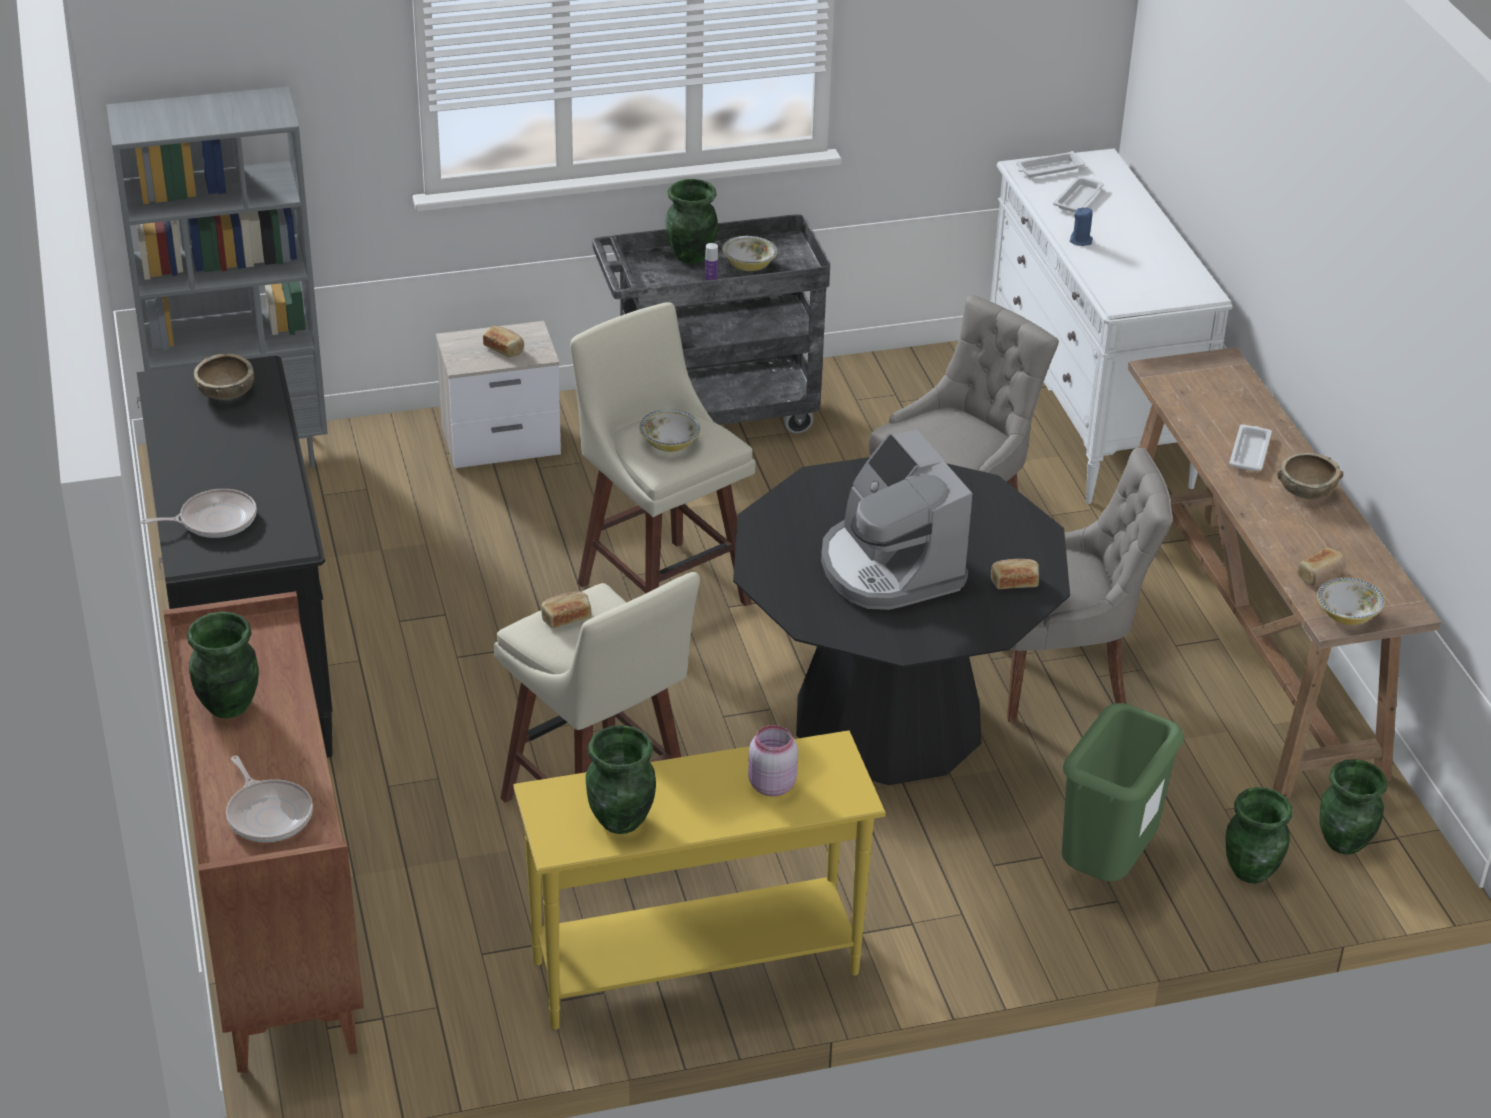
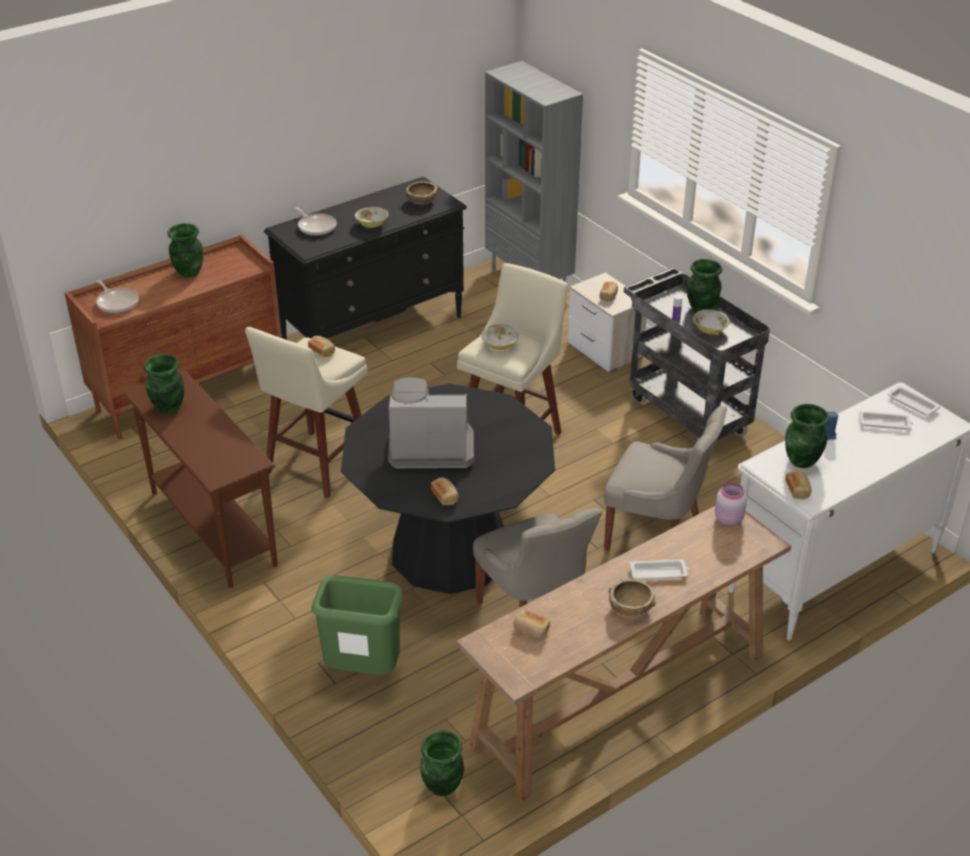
camera: 70 degrees right, 0 degrees up
(268, 814) = (117, 302): frying pan -> frying pan turned 75 degrees counterclockwise
(694, 971) = (211, 529): yellow console table -> brown console table
(770, 785) = (215, 447): pink jar -> pink jar (728, 518)
(889, 568) = (430, 446): coffee machine -> coffee machine turned 45 degrees clockwise
(1178, 294) = (798, 490): none -> bread
(1251, 871) = (391, 742): green vase -> green vase (802, 461)
(1347, 615) = (492, 649): bowl -> bowl (372, 224)

